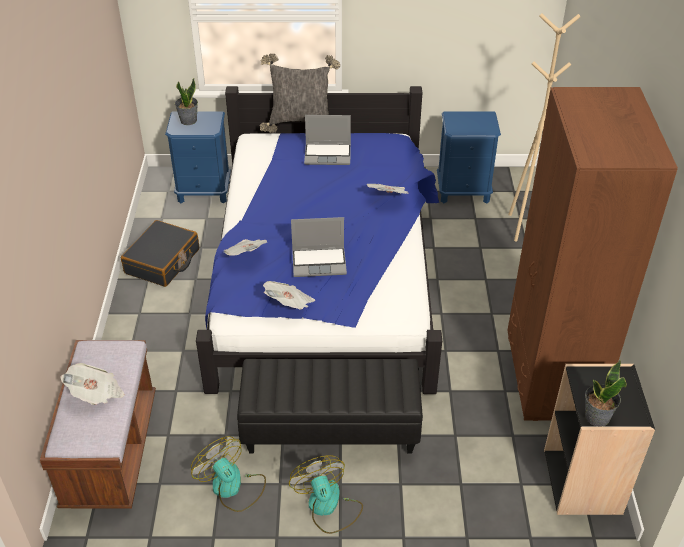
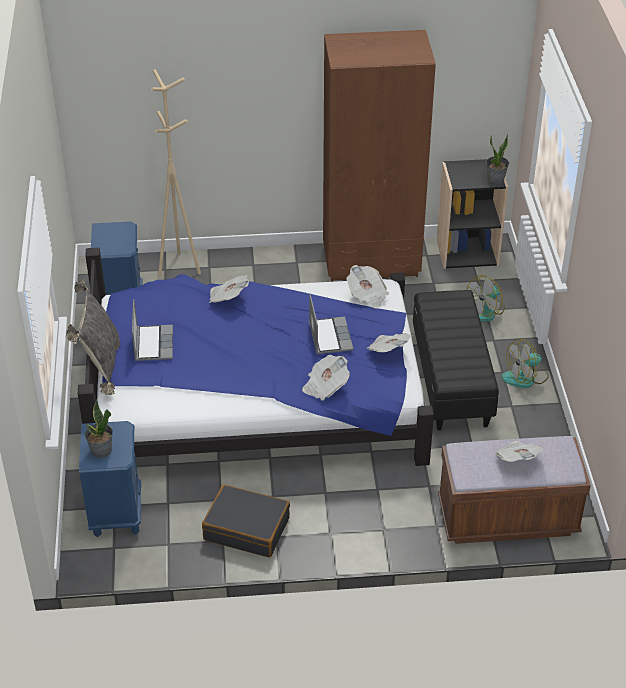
camera: 95 degrees left, 0 degrees up
(232, 487) = (523, 433): fan -> fan (485, 311)
(387, 297) = (367, 295): none -> newspaper

